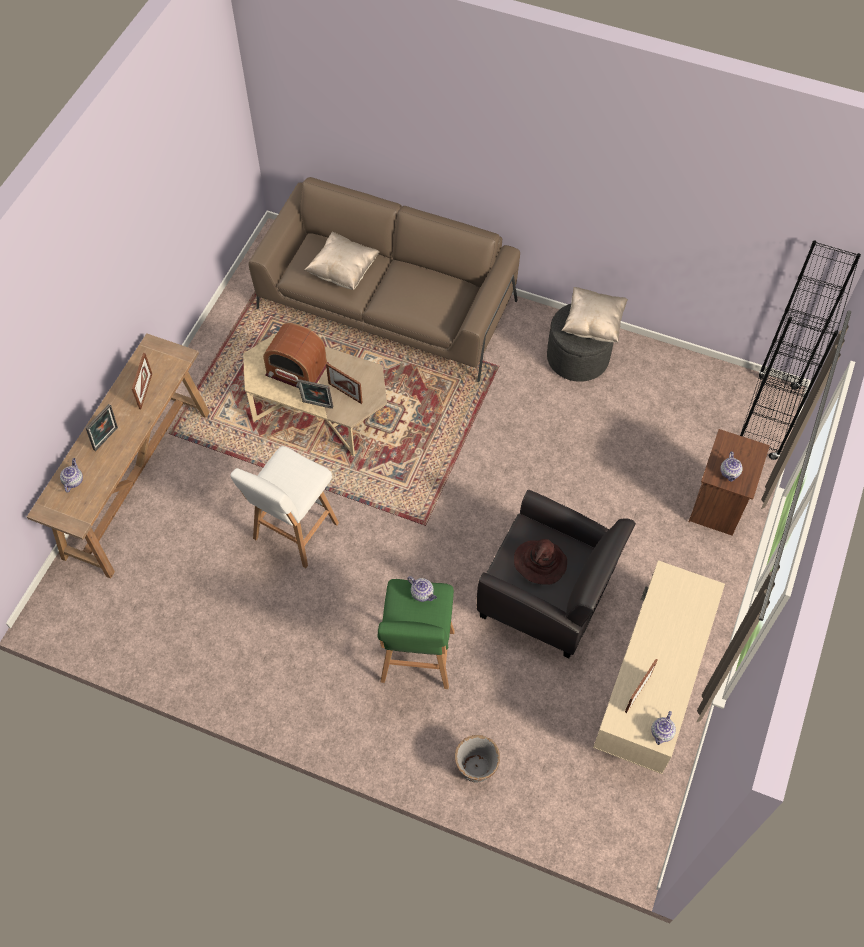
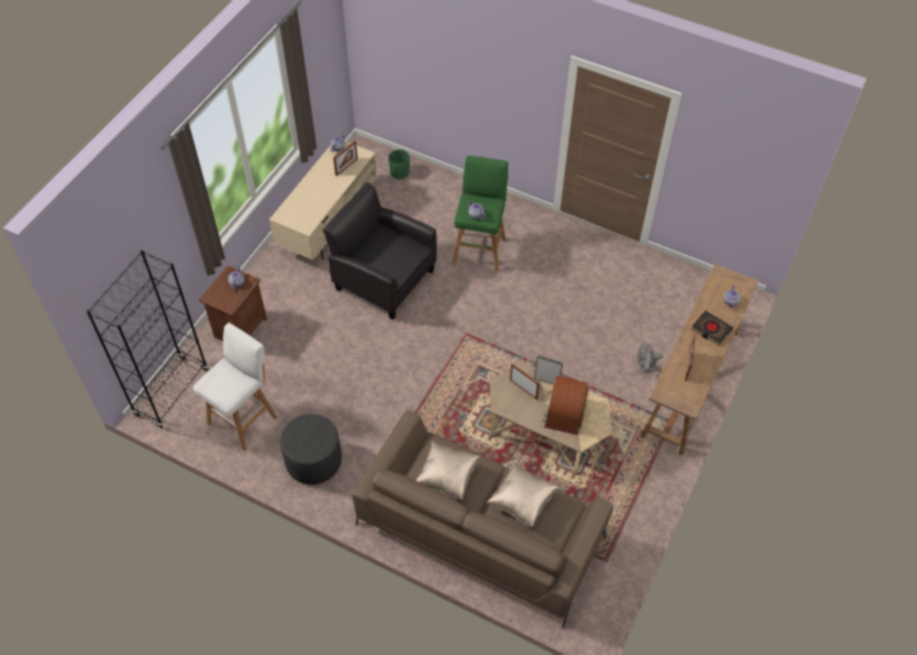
camera: 175 degrees left, 5 degrees down
(107, 440) = (711, 329): picture frame -> black book
(192, 496) = (645, 368): none -> grey fan
(294, 533) = (565, 335): white stool -> white stool (244, 419)
(297, 370) = (564, 413): radio -> radio turned 105 degrees counterclockwise
(476, 768) = (449, 192): grey planter -> none
(540, 563) = (390, 252): brown hat -> none
(562, 802) = (399, 172): none -> green planter
(593, 325) = (300, 437): beige pillow -> beige pillow (447, 477)

